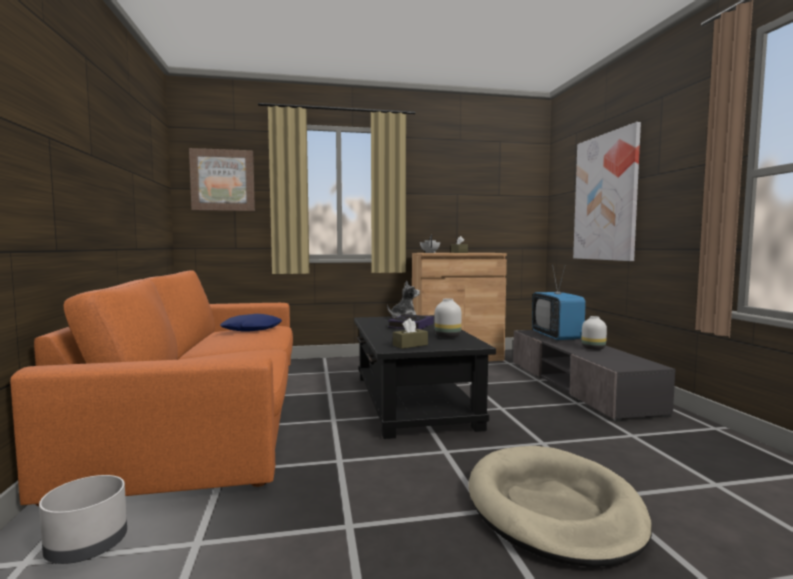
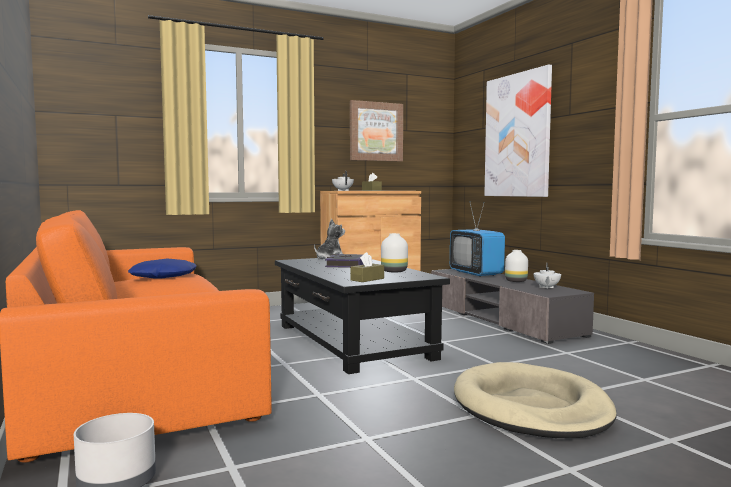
camera: 15 degrees left, 0 degrees up
(223, 180) = (102, 104): picture -> picture (376, 131)
(622, 358) = (546, 287): none -> white teapot

